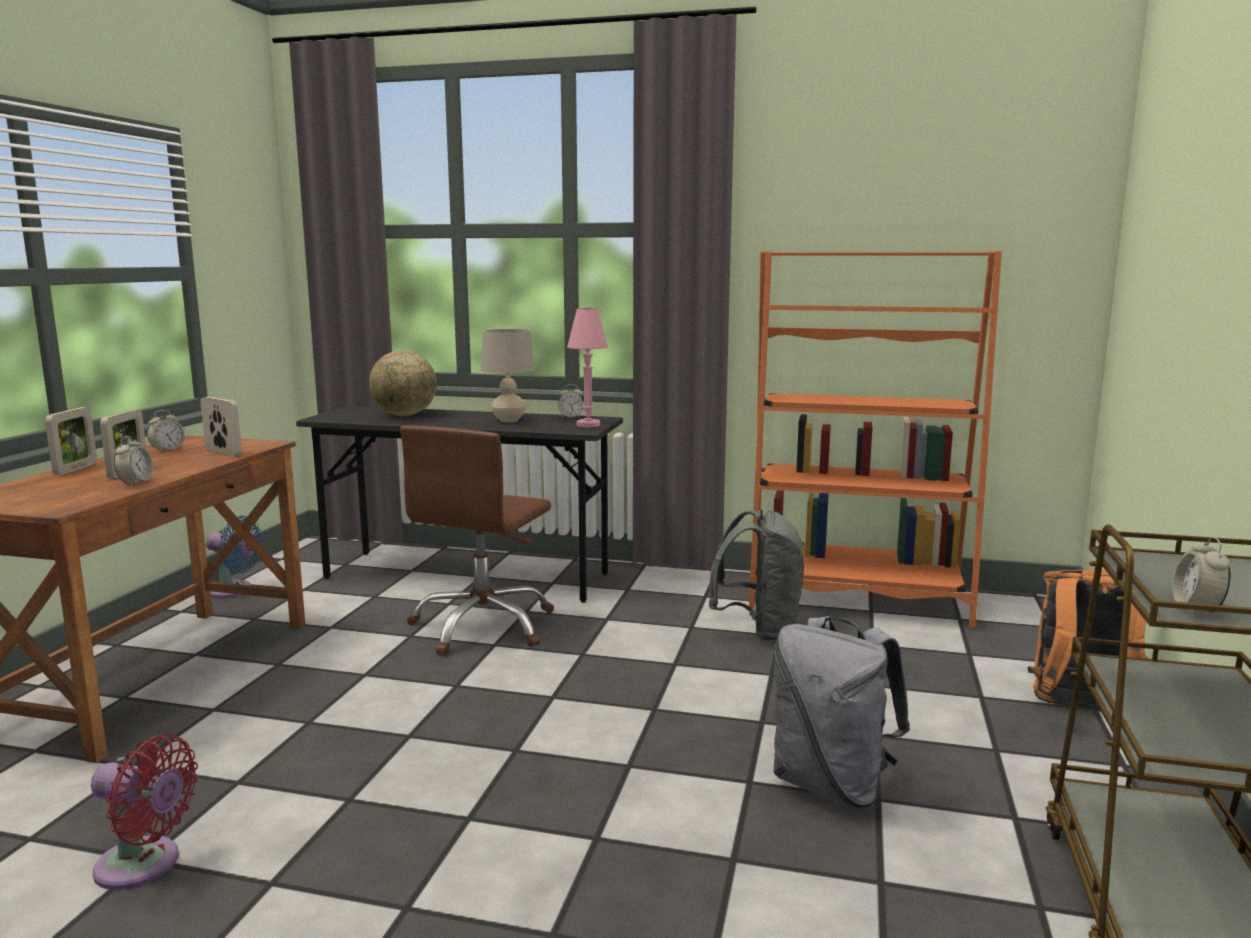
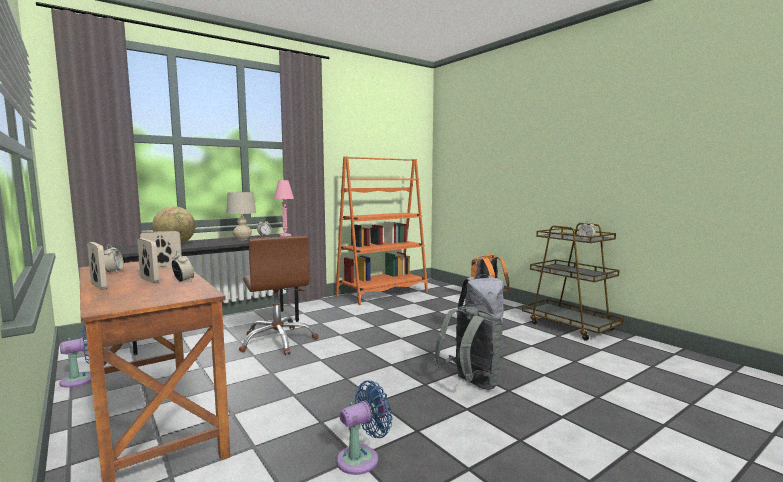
camera: 50 degrees left, 5 degrees down
(144, 866) = (362, 458): red fan -> blue fan
(759, 629) = (376, 309): grey backpack -> grey backpack (470, 384)

